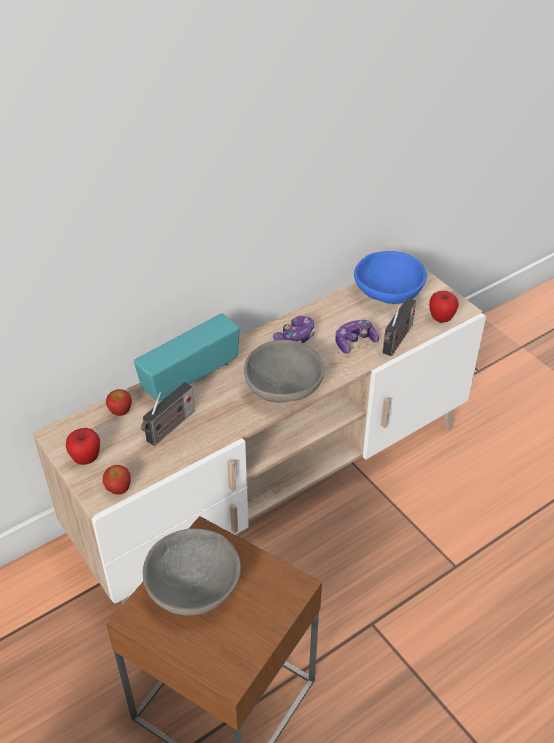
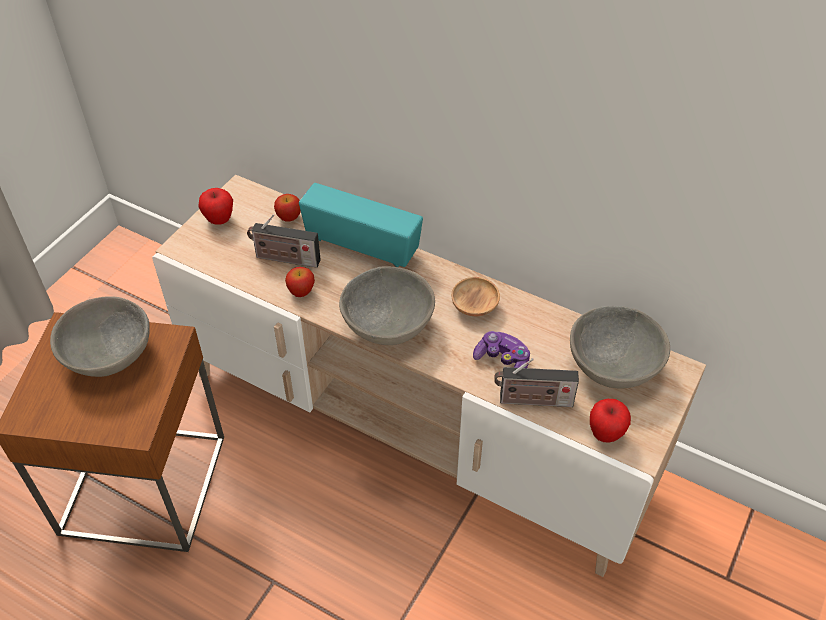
camera: 65 degrees right, 5 degrees up
(118, 488) = (194, 255): apple -> apple (301, 291)
(295, 338) = (474, 306): game controller -> brown bowl
(387, 294) = (613, 364): blue bowl -> grey bowl

